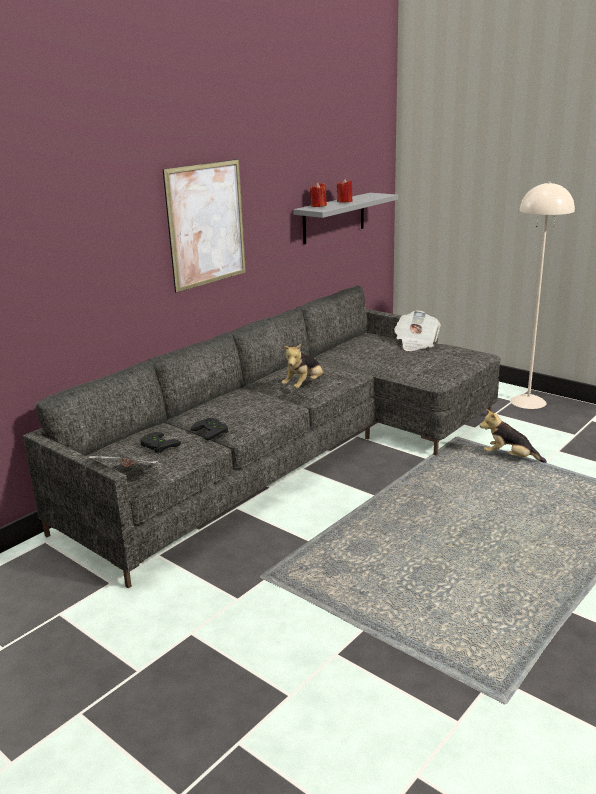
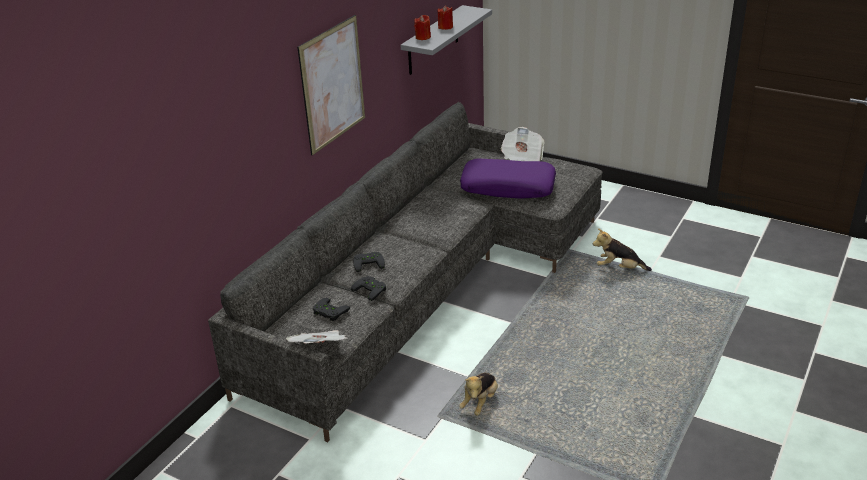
camera: 10 degrees left, 10 degrees up
(220, 409) = (368, 263): none -> black game controller
(304, 386) = (435, 226): plush toy -> plush toy (480, 402)
(394, 362) = (508, 187): none -> purple pillow
(528, 401) = (624, 201): beige floor lamp -> none

